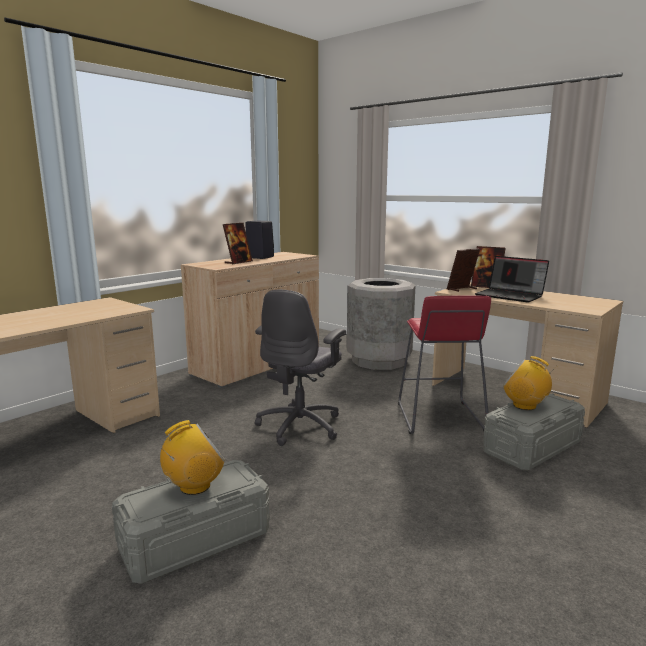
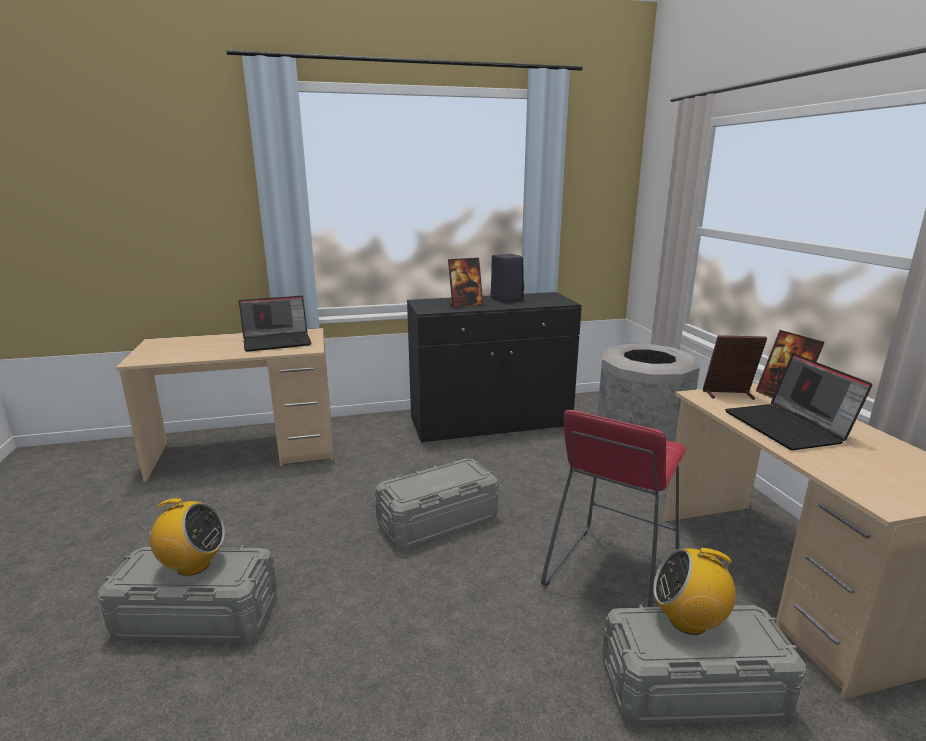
camera: 35 degrees right, 5 degrees up
(89, 309) = (278, 341): none -> laptop
(257, 364) = (490, 423): beige cabinet -> black cabinet
(301, 426) = (437, 521): grey office chair -> grey storage box
(525, 405) = (688, 620): radio -> radio turned 60 degrees counterclockwise

